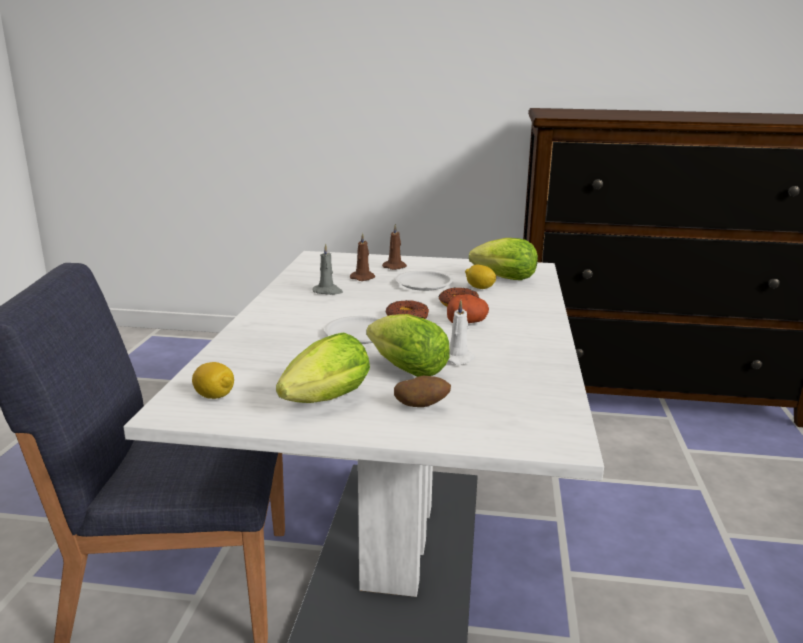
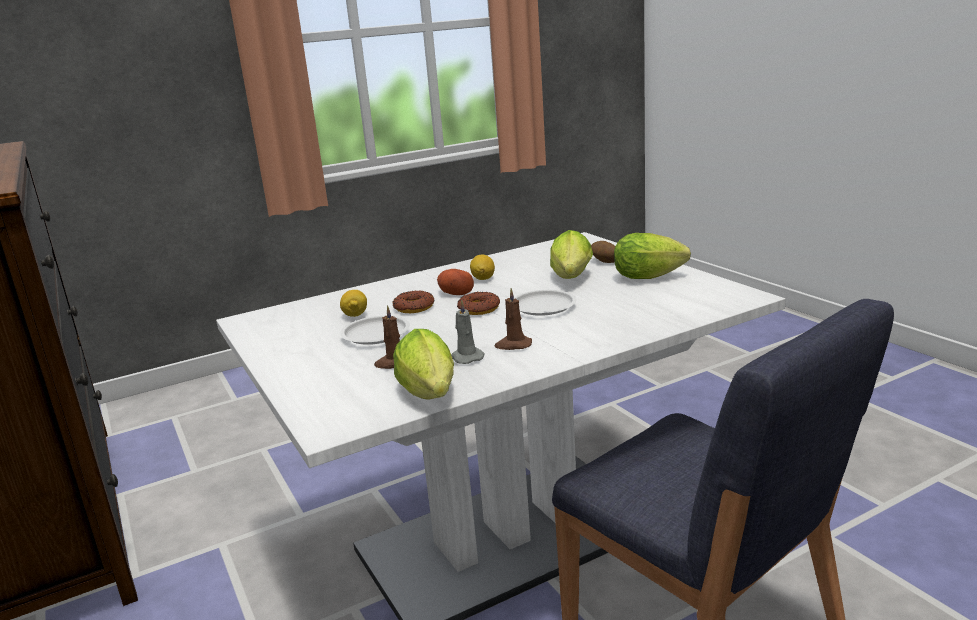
camera: 125 degrees left, 0 degrees up
(214, 396) = (710, 297): lemon -> lemon (483, 278)
(395, 267) = (325, 367): brown candle -> brown candle (513, 345)
(458, 358) = (527, 275): white candle -> none
(501, 278) = (311, 318): lettuce -> lettuce (431, 396)

